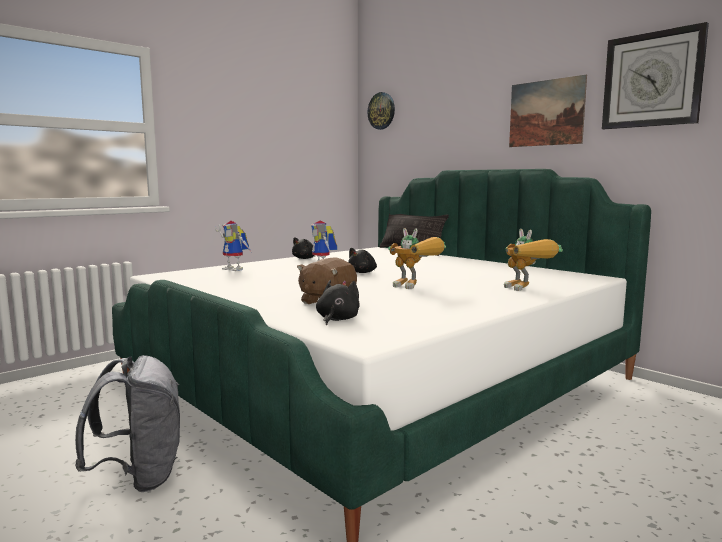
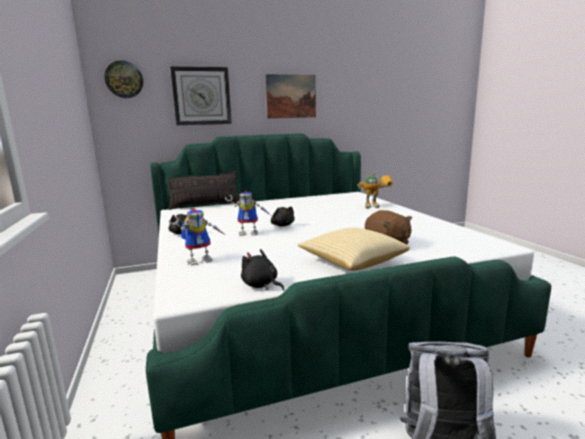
camera: 65 degrees left, 5 degrees up
(253, 296) = (352, 262): none -> pillow
(337, 319) = (443, 246): black plush toy -> black plush toy (261, 285)
(416, 287) = (352, 221): toy robot -> none
(652, 80) = (348, 83): wall clock -> wall clock (201, 96)

